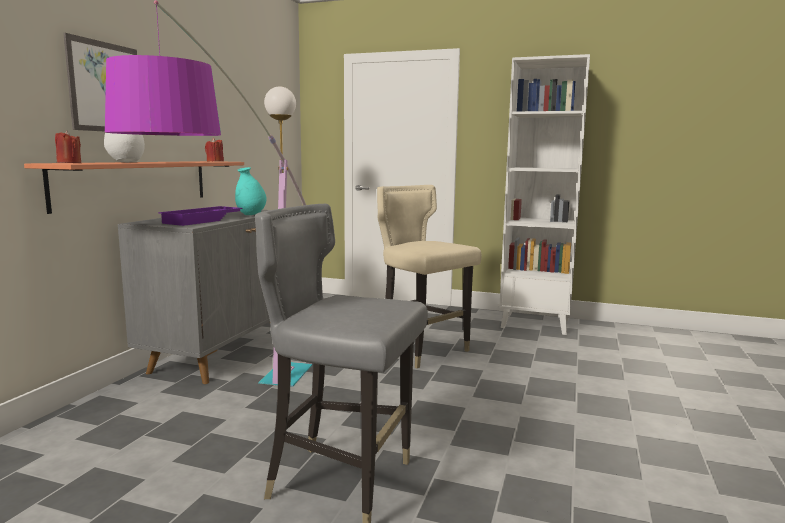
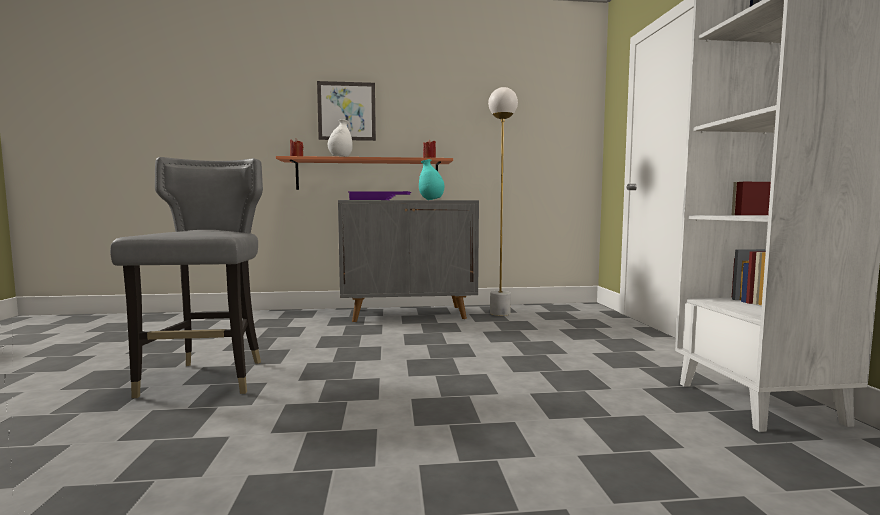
camera: 65 degrees right, 5 degrees down
(240, 420) = (299, 339): floor lamp -> none
(422, 351) = (513, 361): beige chair -> none

